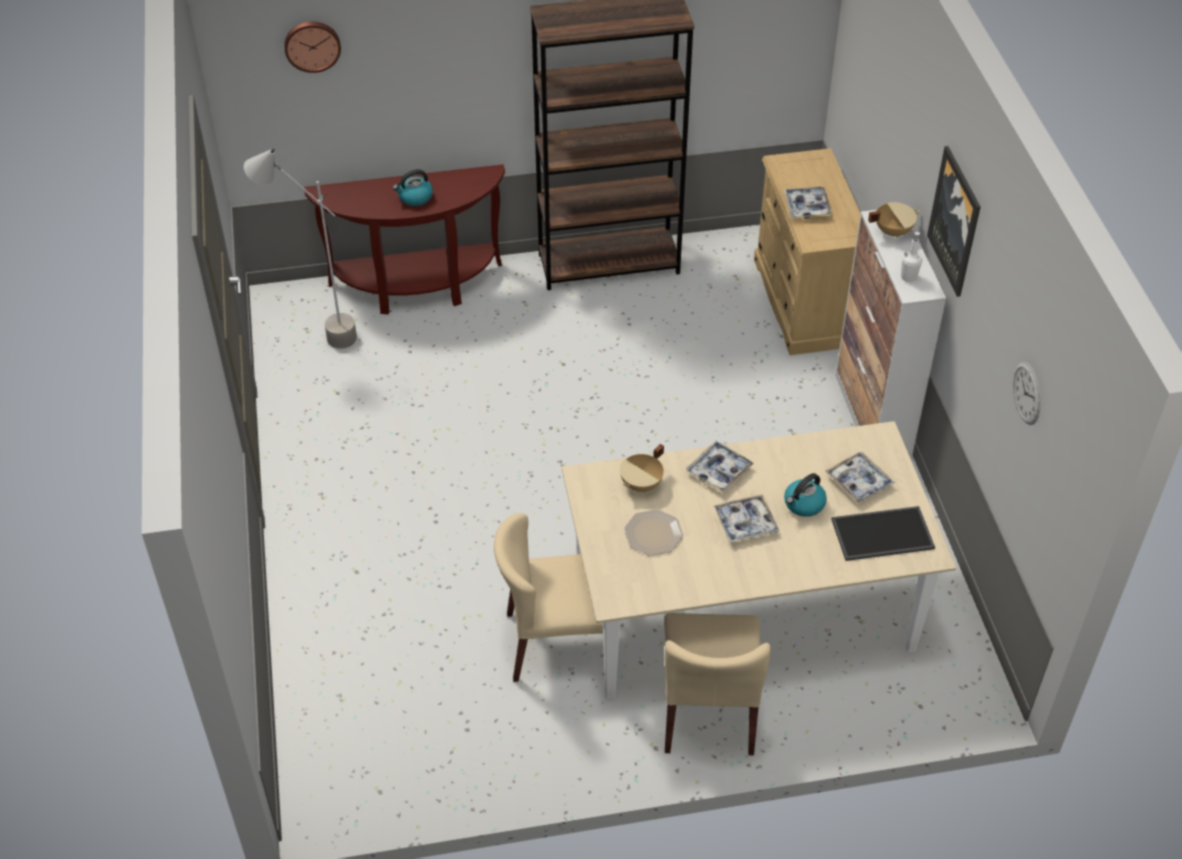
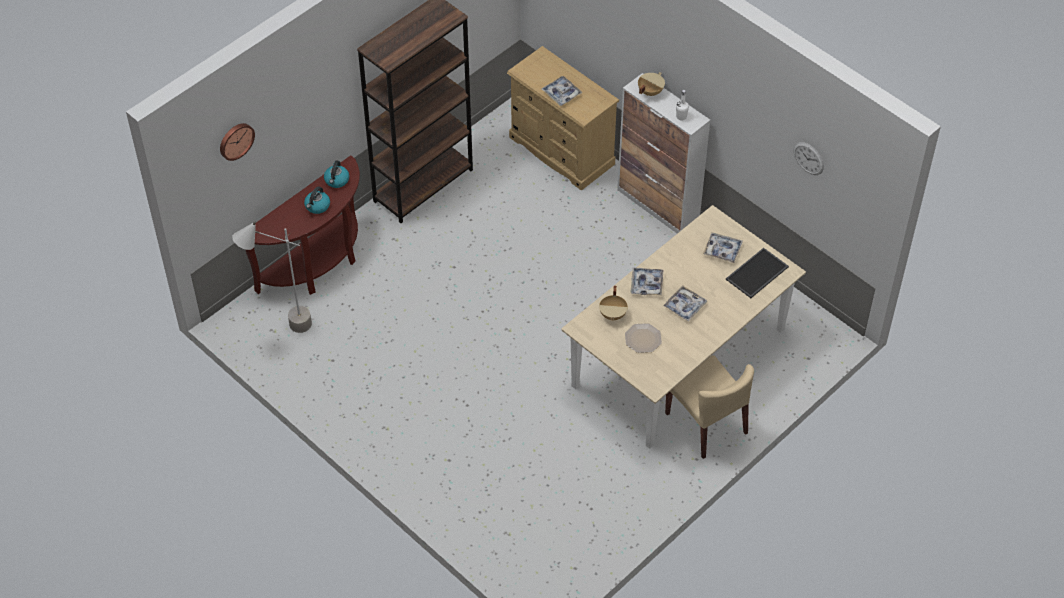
camera: 35 degrees left, 5 degrees up
(558, 642) = (597, 433): beige chair -> none
(803, 504) = (705, 279): kettle -> kettle (337, 181)
(955, 221) = (704, 75): picture -> none

